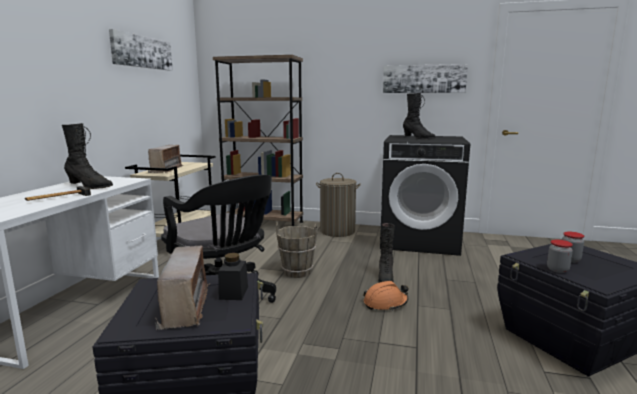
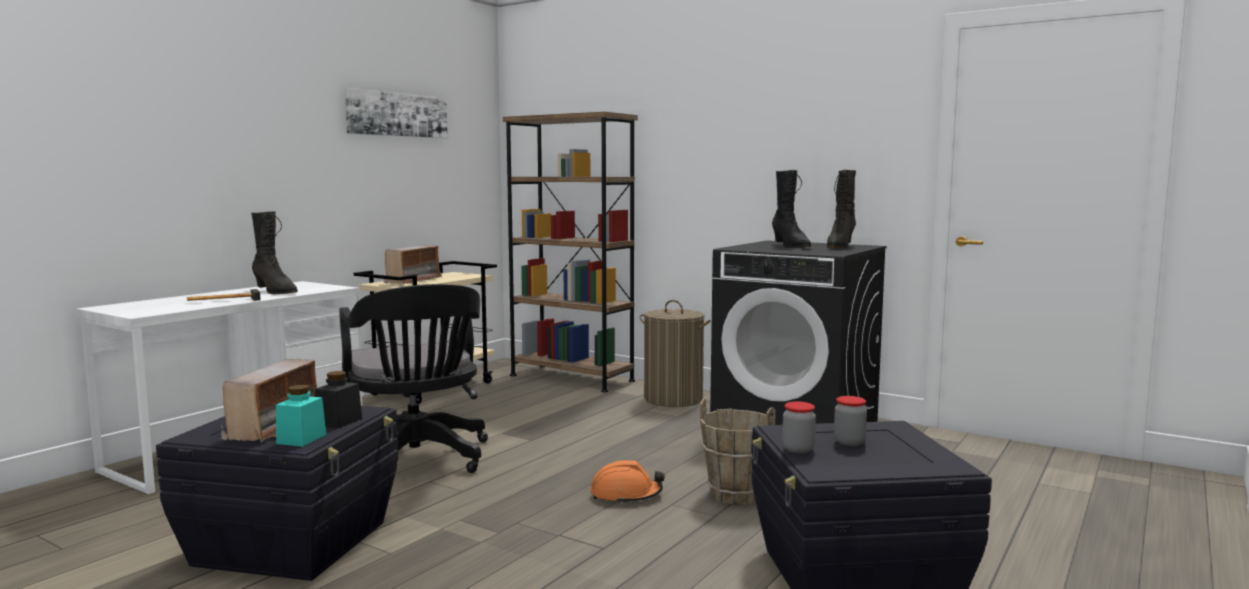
camera: 20 degrees right, 5 degrees down
(226, 316) = (301, 439): none -> turquoise jar
(297, 272) = (547, 443): brown bucket -> brown bucket (736, 494)
(385, 278) = (667, 467): black boot -> black boot (839, 247)
(424, 79) = (822, 146): picture -> none

